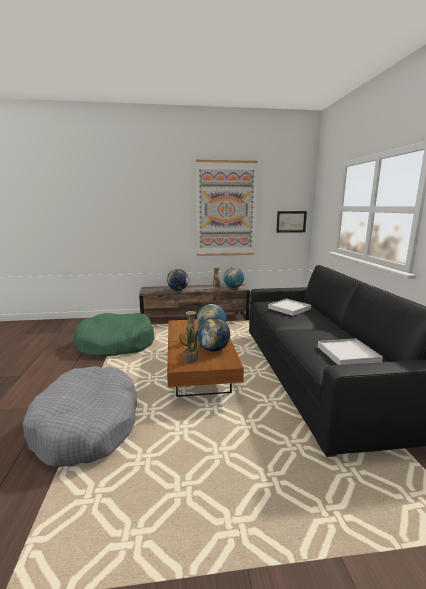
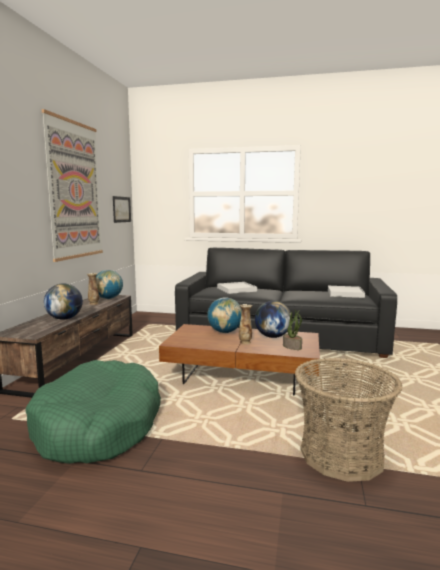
camera: 70 degrees left, 5 degrees down
(87, 425) = (341, 454): grey dog bed -> basket

